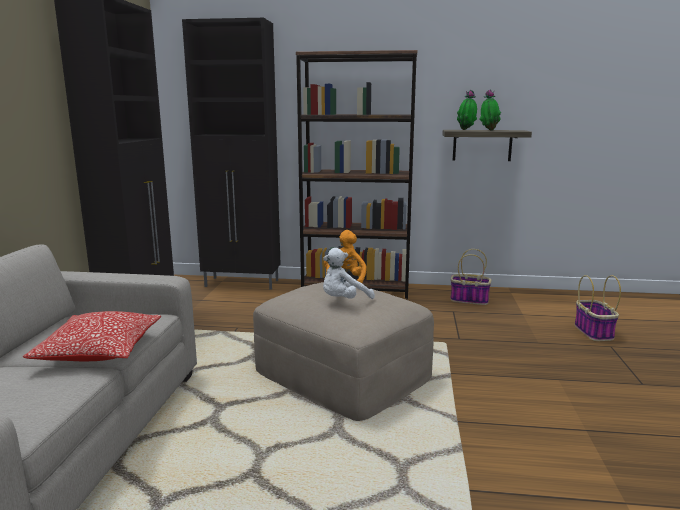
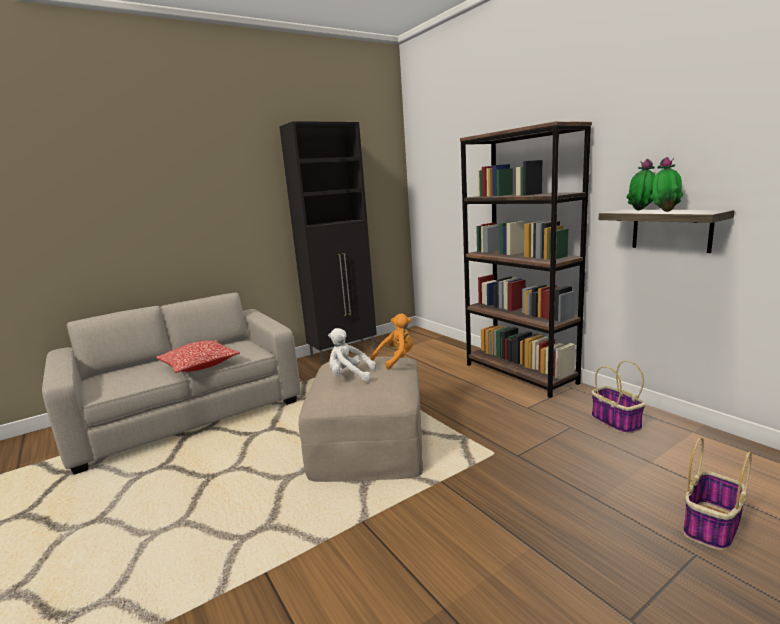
camera: 50 degrees right, 0 degrees up
(243, 283) = (443, 344): black cabinet -> none

